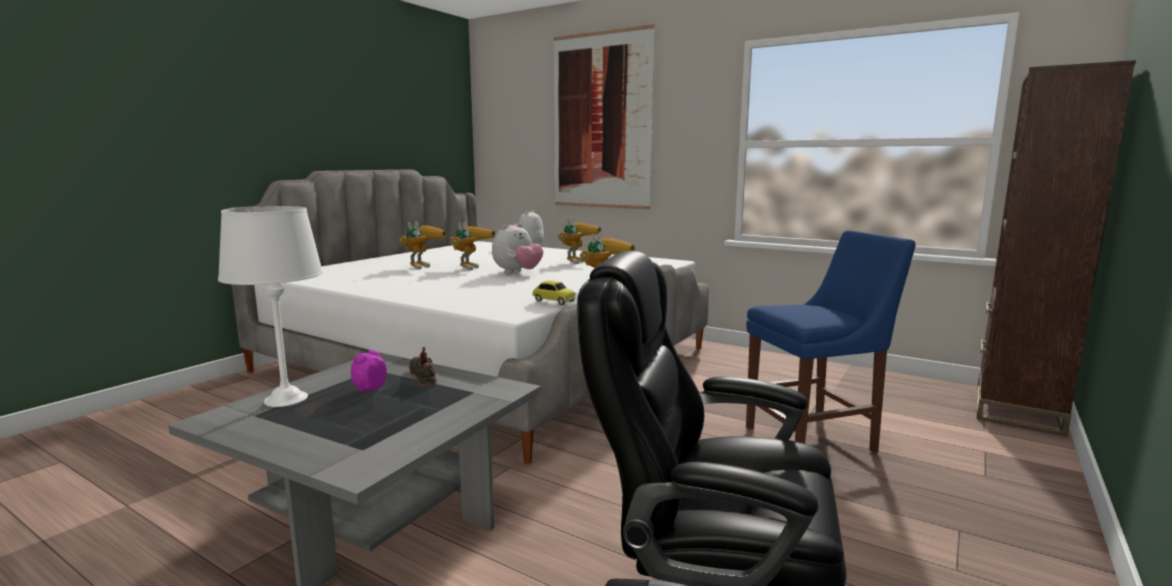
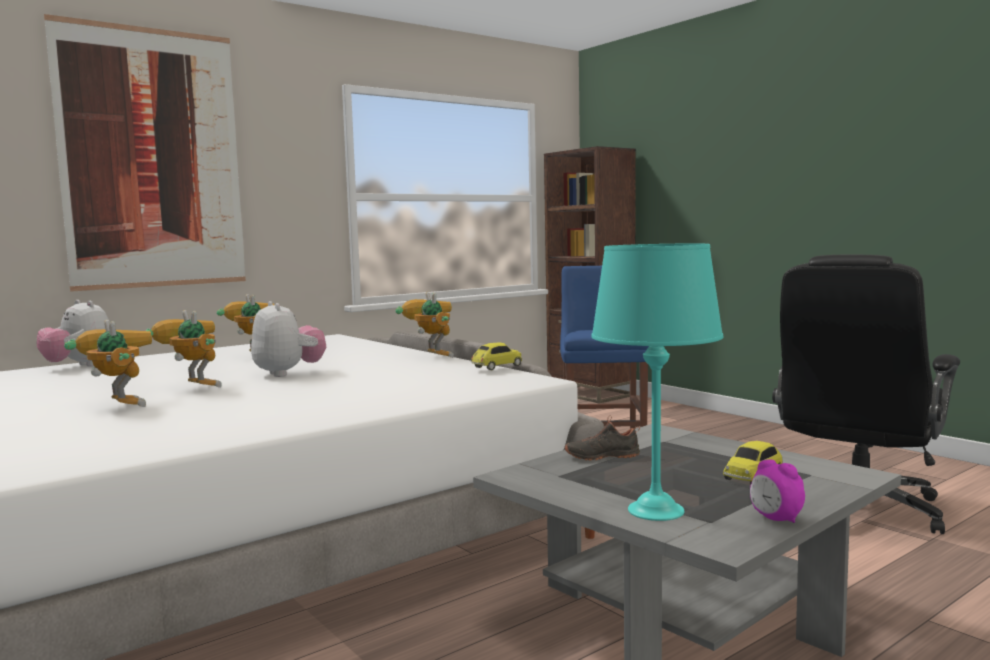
camera: 70 degrees left, 5 degrees down
(285, 399) = (656, 511): white table lamp -> turquoise table lamp
(361, 426) = (753, 476): none -> toy car
(369, 388) = (633, 476): alarm clock -> alarm clock (775, 519)

